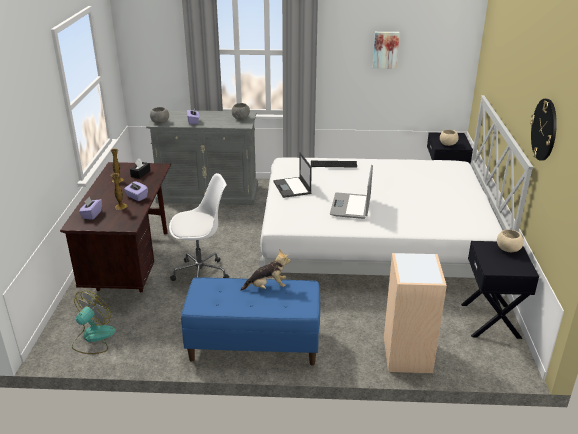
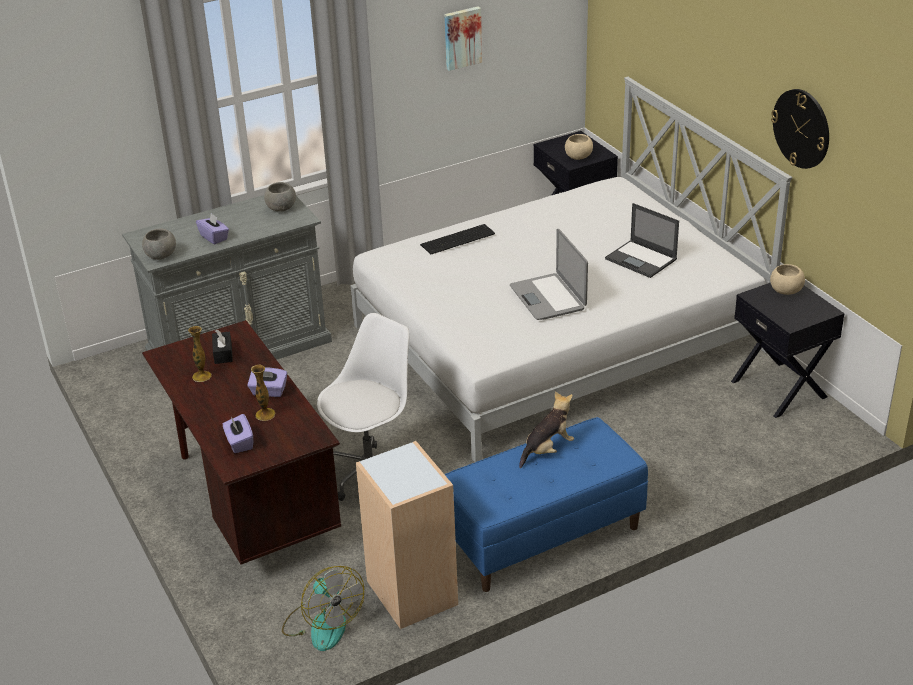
camera: 30 degrees left, 5 degrees up
(93, 338) = (322, 624): fan -> fan turned 150 degrees clockwise
(292, 188) = (440, 297): laptop -> laptop (641, 259)
(407, 355) = (727, 469): bookcase -> bookcase (412, 594)

